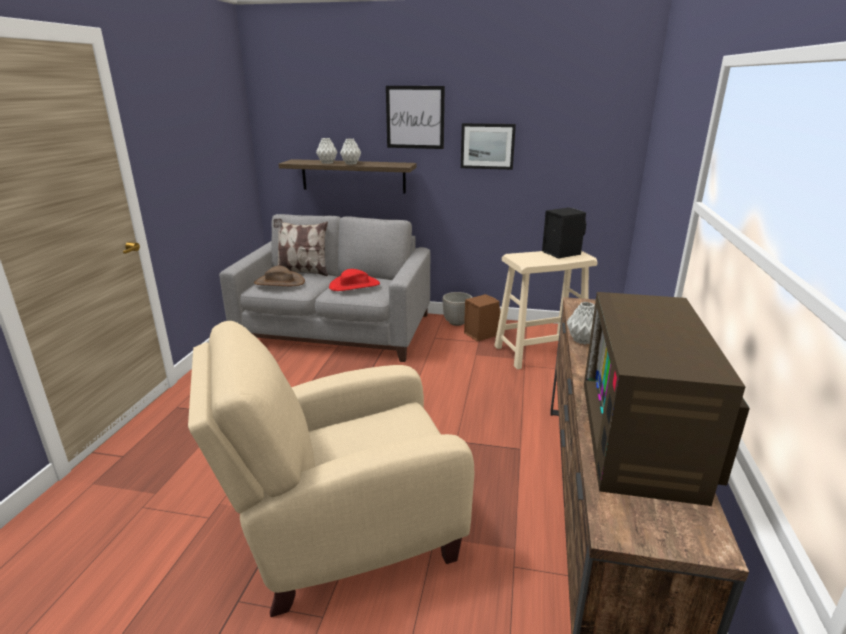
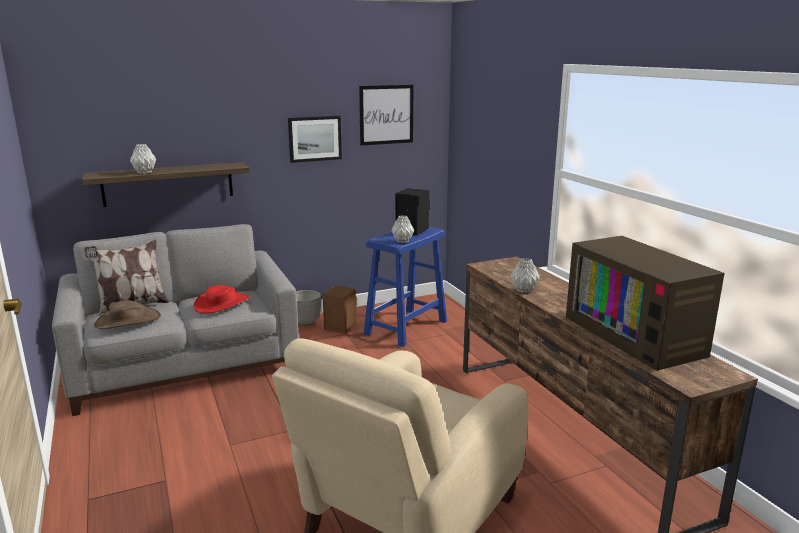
camera: 35 degrees left, 5 degrees down
(351, 163) = (175, 170): grey vase -> grey vase (402, 241)
(415, 117) = (237, 115): picture -> picture (386, 114)
(540, 351) = (406, 327): beige stool -> blue stool

